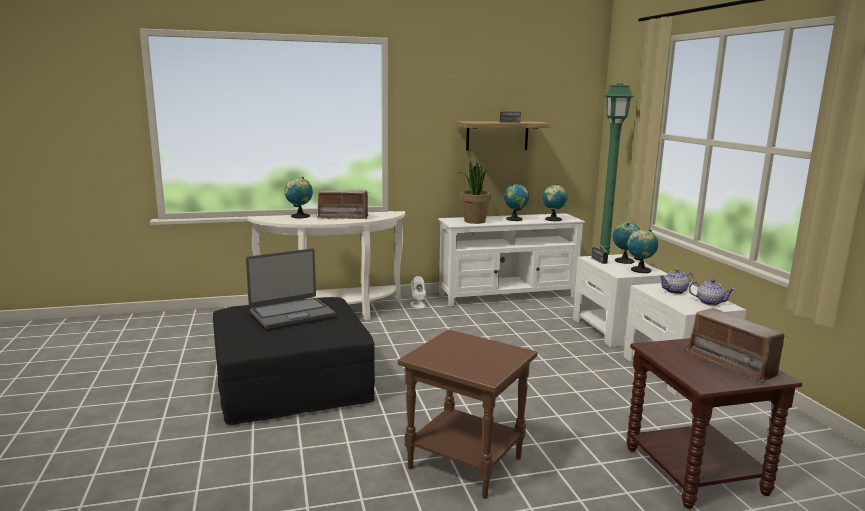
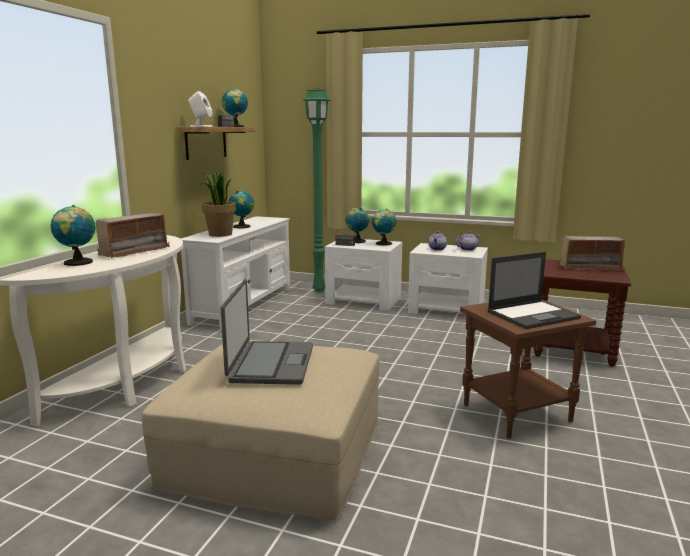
camera: 55 degrees left, 0 degrees up
(291, 382) = (274, 452): black ottoman -> beige ottoman
(417, 305) = (192, 340): white speaker -> white speaker (201, 126)
(465, 358) = (533, 315): none -> laptop
(553, 219) = (268, 221): globe -> globe (236, 126)

